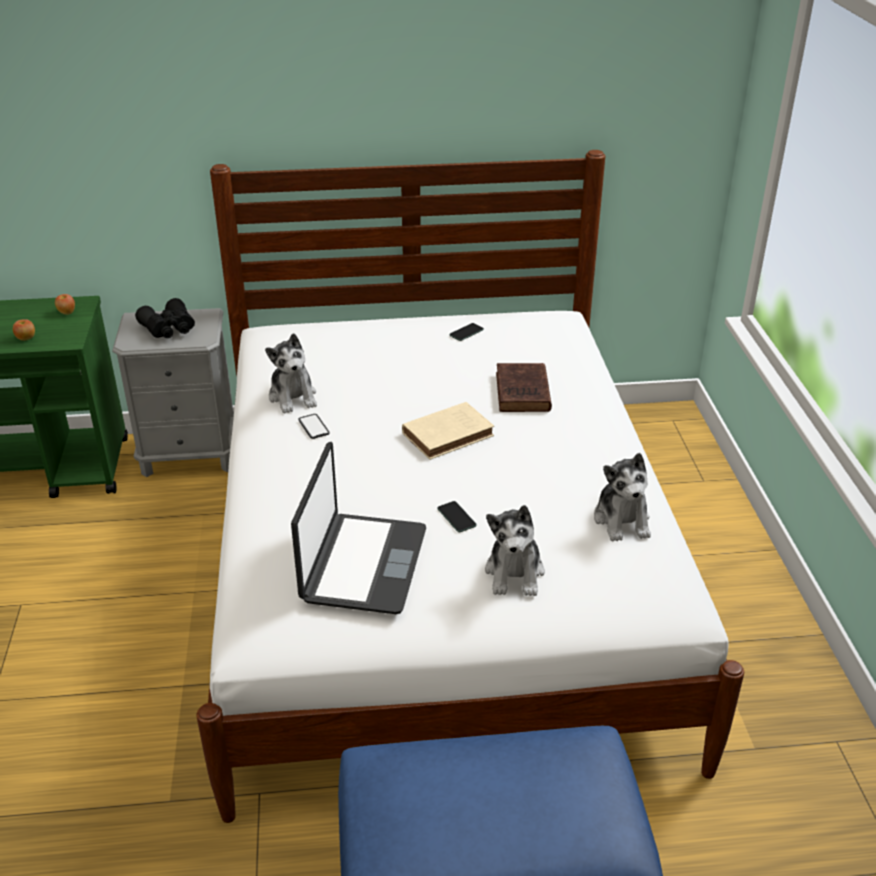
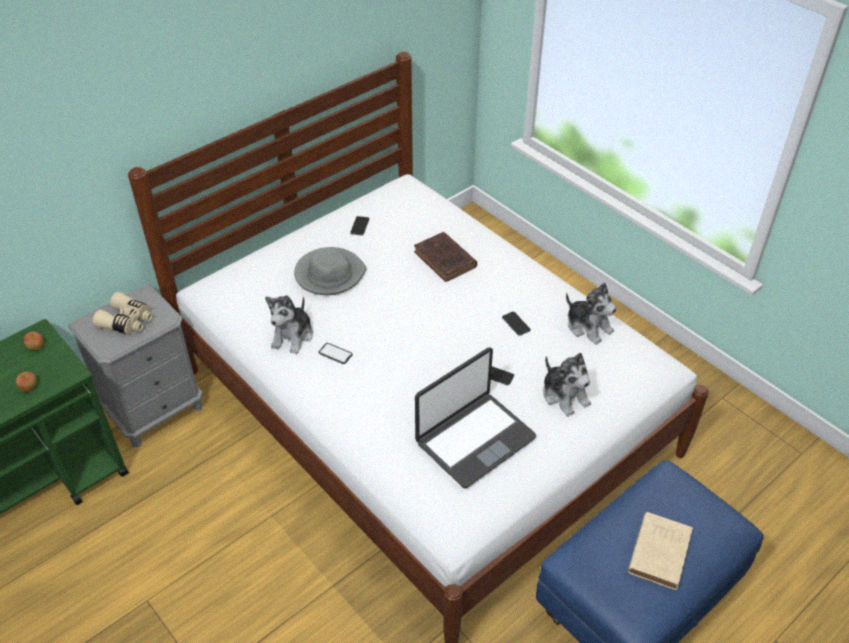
camera: 35 degrees left, 10 degrees up
(169, 329) = (127, 321): black binoculars -> beige binoculars
(293, 397) = (293, 336): plush toy -> plush toy turned 75 degrees clockwise
(362, 564) = (474, 439): laptop -> laptop turned 75 degrees clockwise
(387, 360) = (329, 274): none -> grey hat
(450, 434) = (431, 315): beige book -> beige book (660, 551)
(535, 480) = (516, 324): none -> phone

